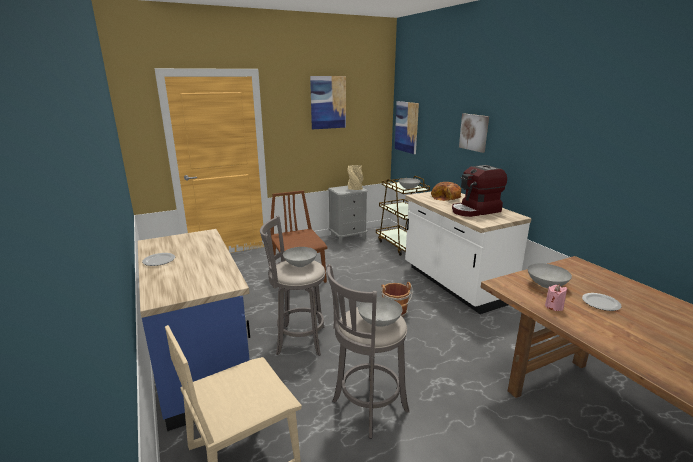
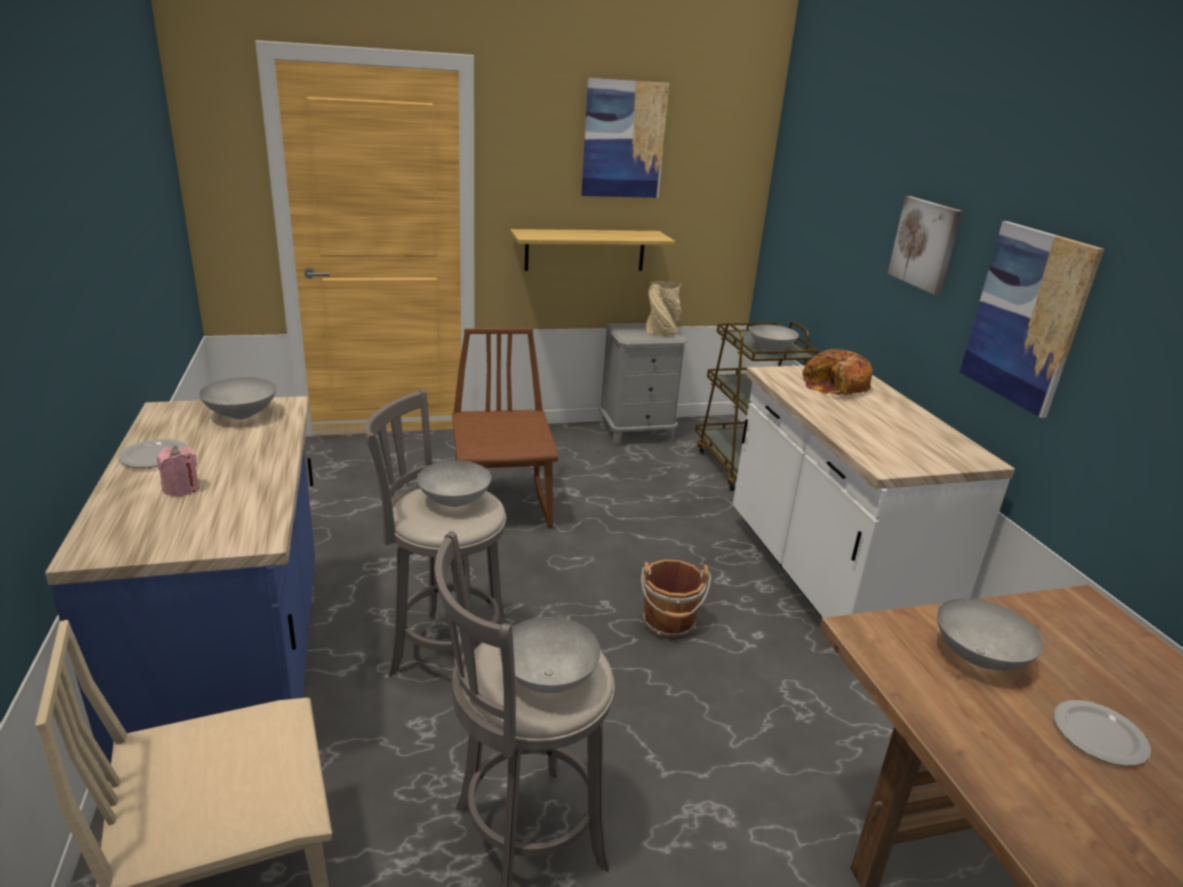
camera: 10 degrees right, 5 degrees up
(189, 239) = (240, 415): none -> grey bowl
(315, 154) = (585, 250): none -> shelf
(406, 127) = (793, 210): picture -> picture (1026, 317)
(475, 211) = (888, 430): coffee machine -> none
(554, 307) = (970, 722): pink candle -> pink candle (181, 488)

